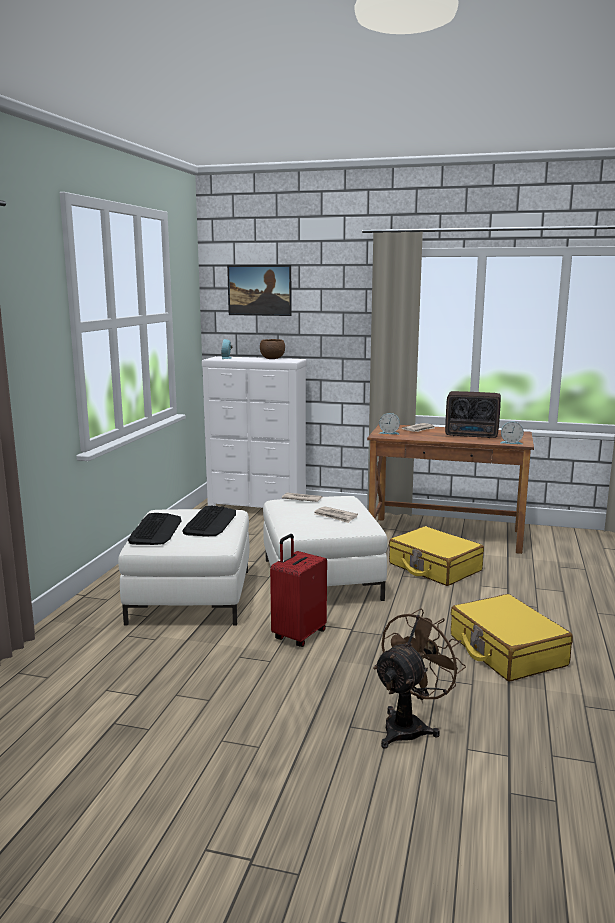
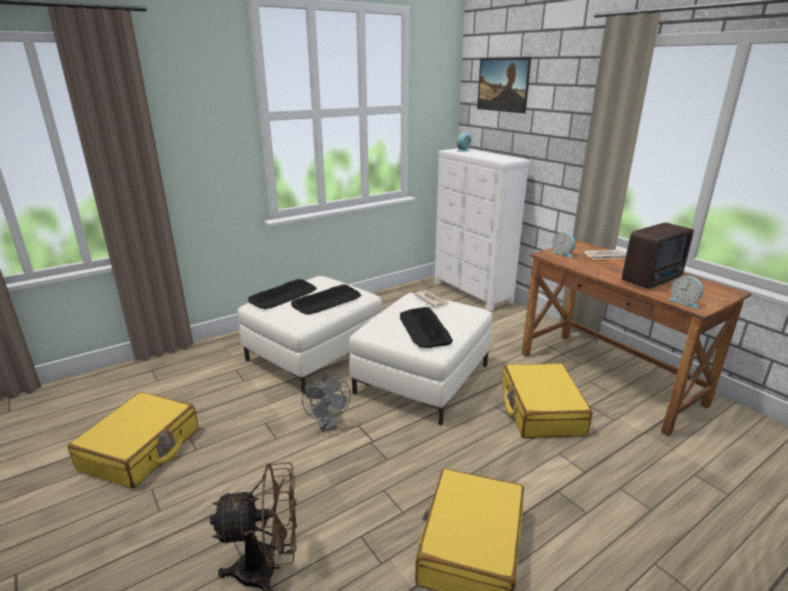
camera: 40 degrees right, 10 degrees up
(150, 725) = (141, 450): none -> yellow suitcase
(272, 359) = (497, 156): brown bowl -> none
(298, 635) = (328, 425): red suitcase -> grey fan
(335, 516) = (424, 328): newspaper -> keyboard
(472, 435) = (653, 280): radio -> radio turned 90 degrees counterclockwise

